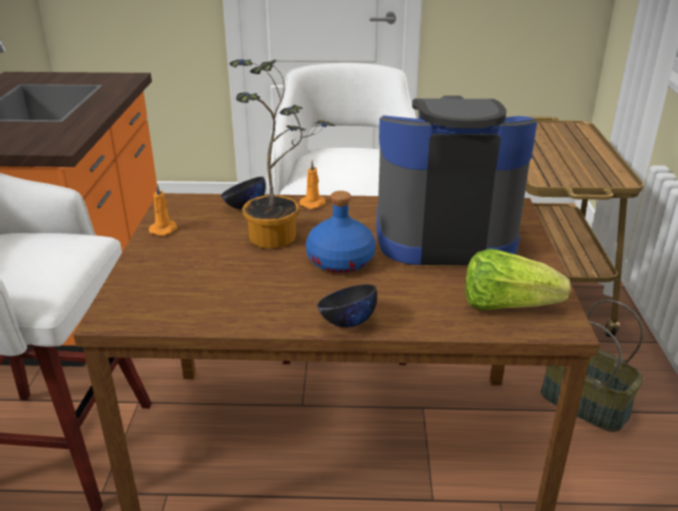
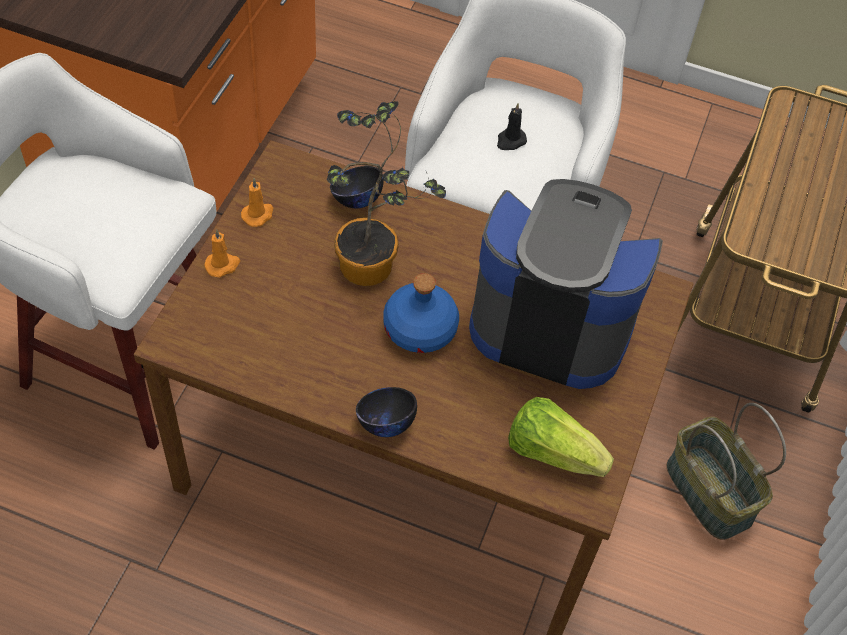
camera: 15 degrees right, 25 degrees up
(313, 203) = (435, 216): orange candle -> orange candle (223, 265)
(345, 165) = (510, 141): none -> black candle

